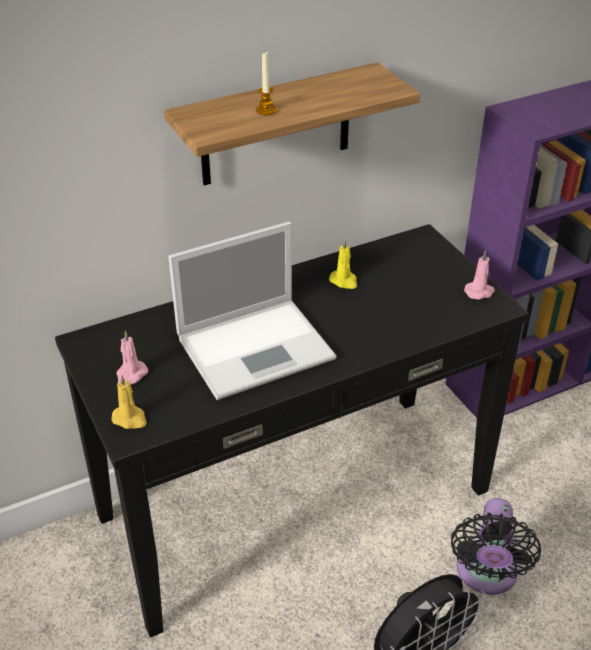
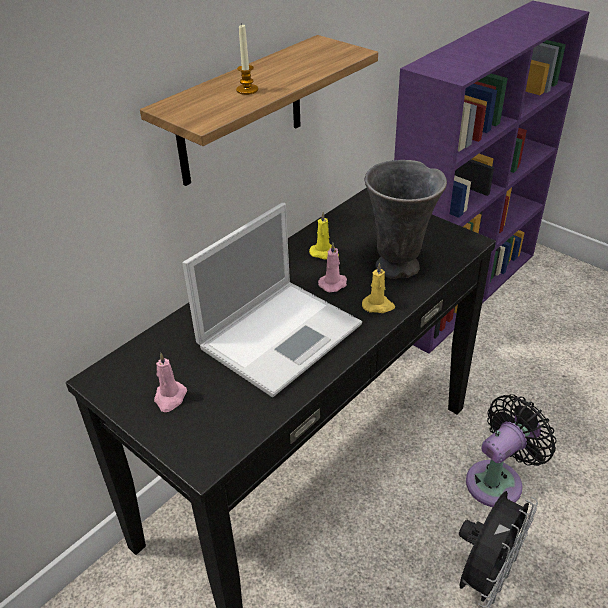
camera: 20 degrees left, 0 degrees up
(130, 419) = (194, 444): yellow candle -> yellow candle (378, 306)
(408, 314) = (399, 268): none -> grey vase
(479, 292) = (445, 233): pink candle -> pink candle (333, 284)
(486, 575) = (498, 480): black fan -> black fan turned 120 degrees counterclockwise

